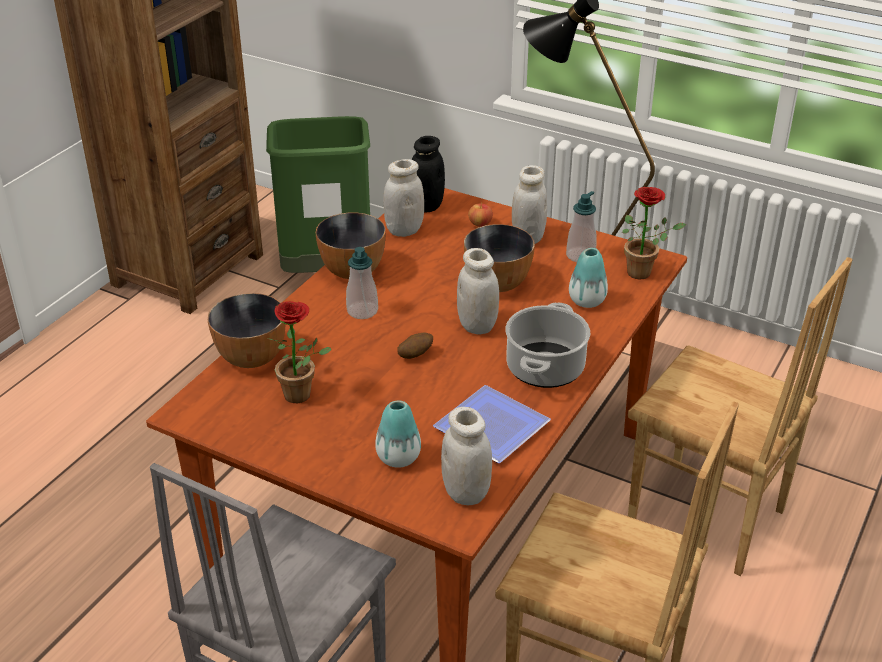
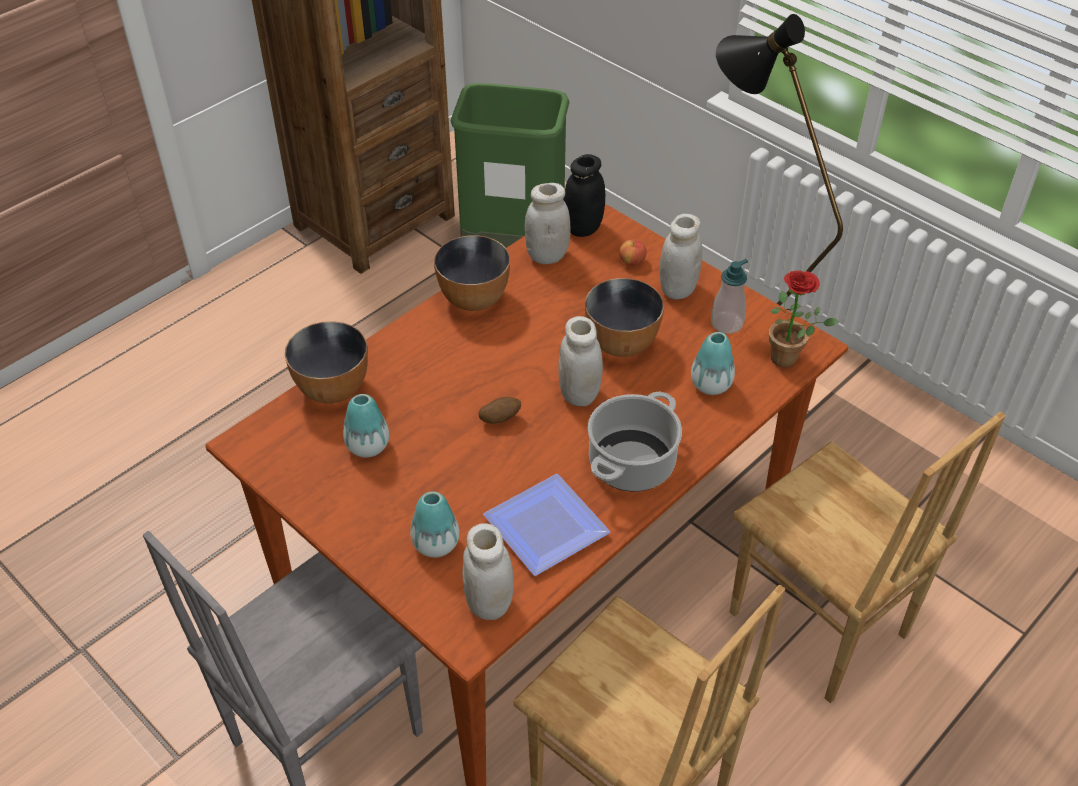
camera: 15 degrees right, 10 degrees up
(303, 395) = (368, 446): potted plant -> vase
(362, 311) = (465, 352): soap dispenser -> none

